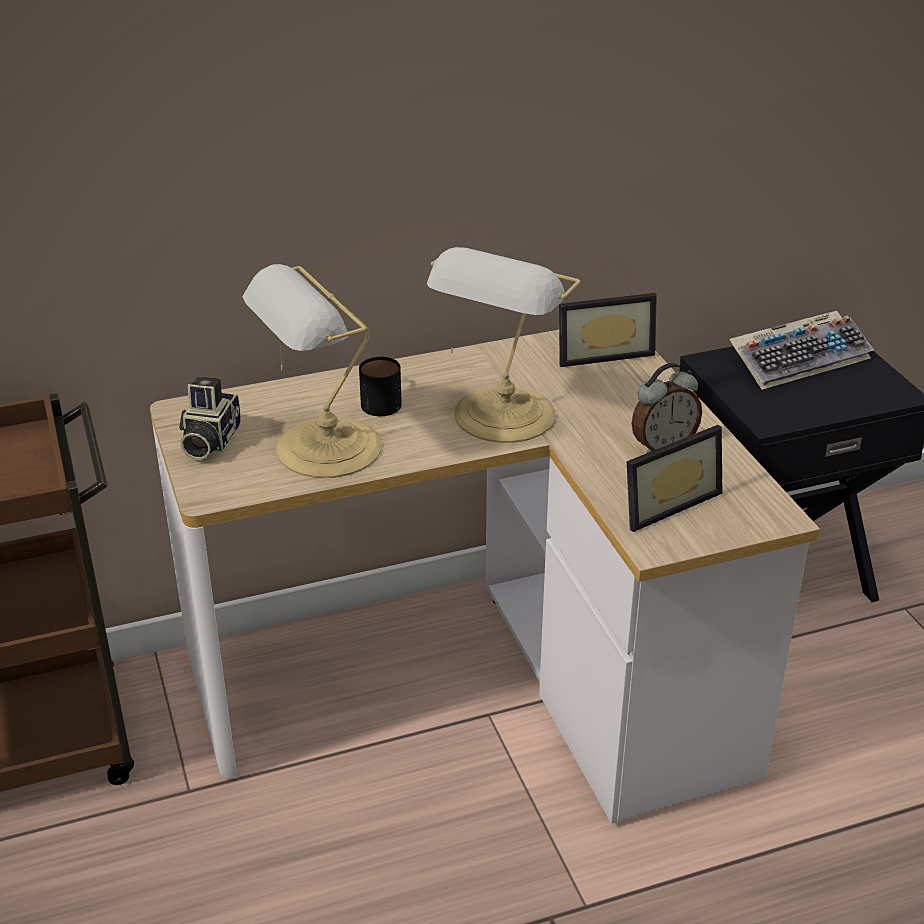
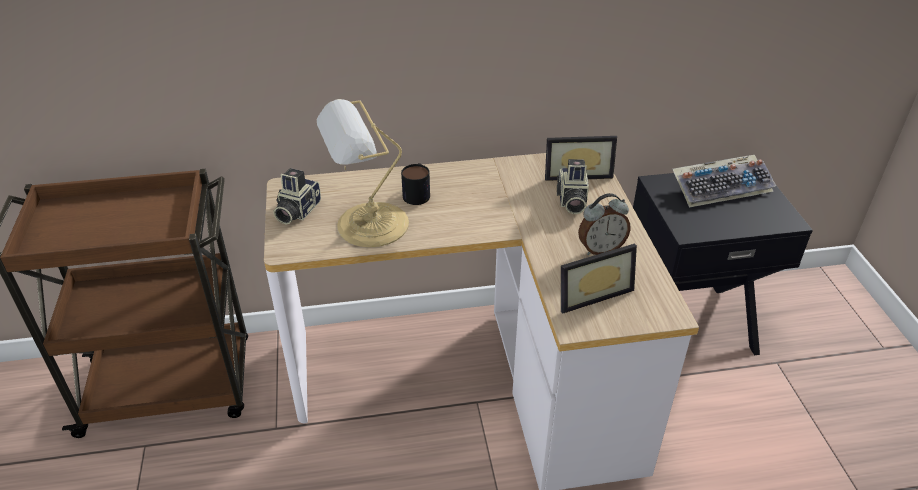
camera: 10 degrees right, 5 degrees up
(502, 417) = (495, 214): table lamp -> none
(604, 390) = (571, 201): none -> camera

